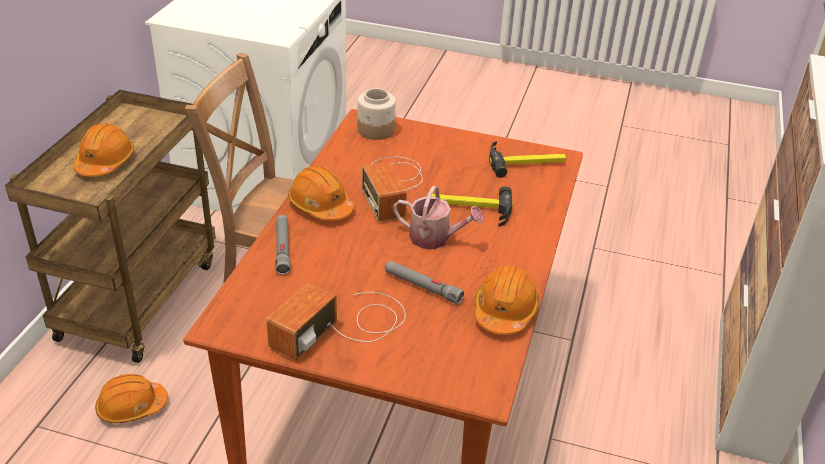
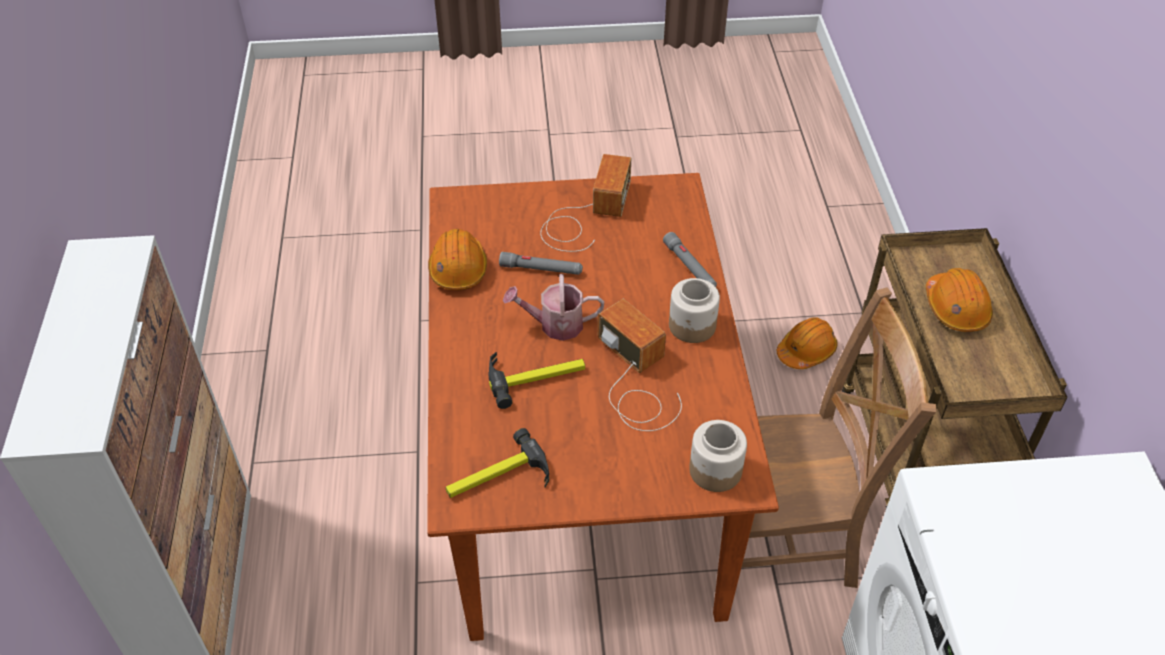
camera: 160 degrees right, 10 degrees up
(320, 206) = (692, 326): orange hard hat -> jar

